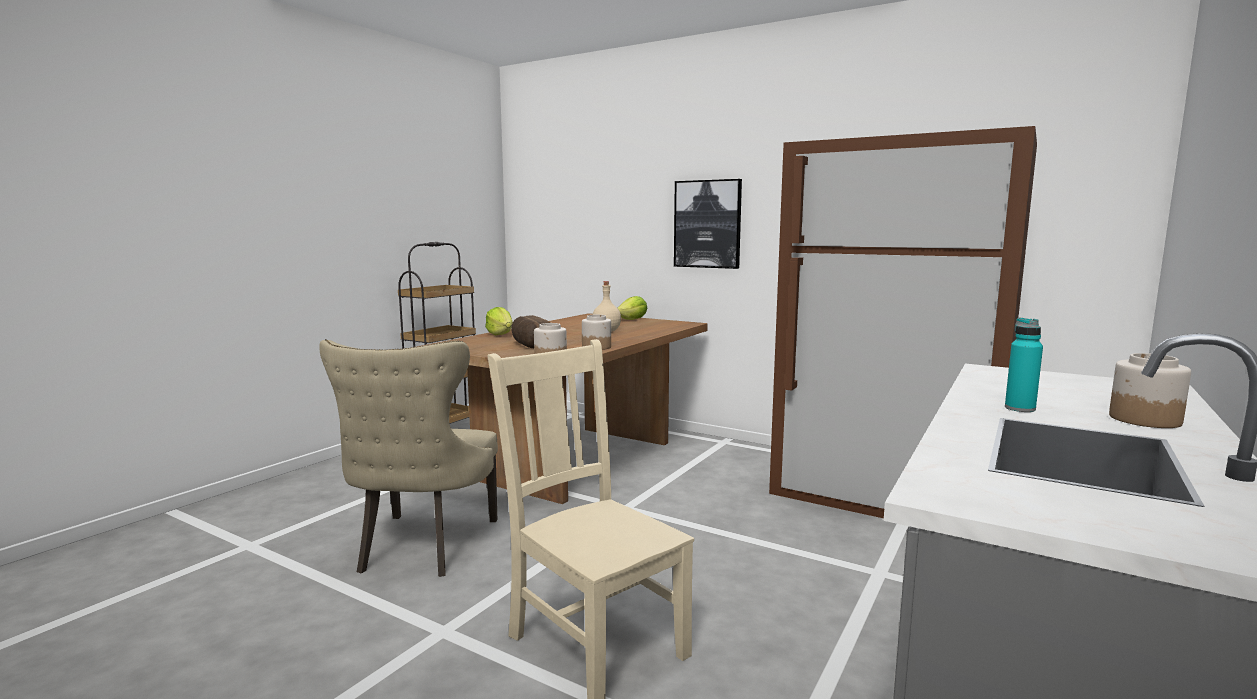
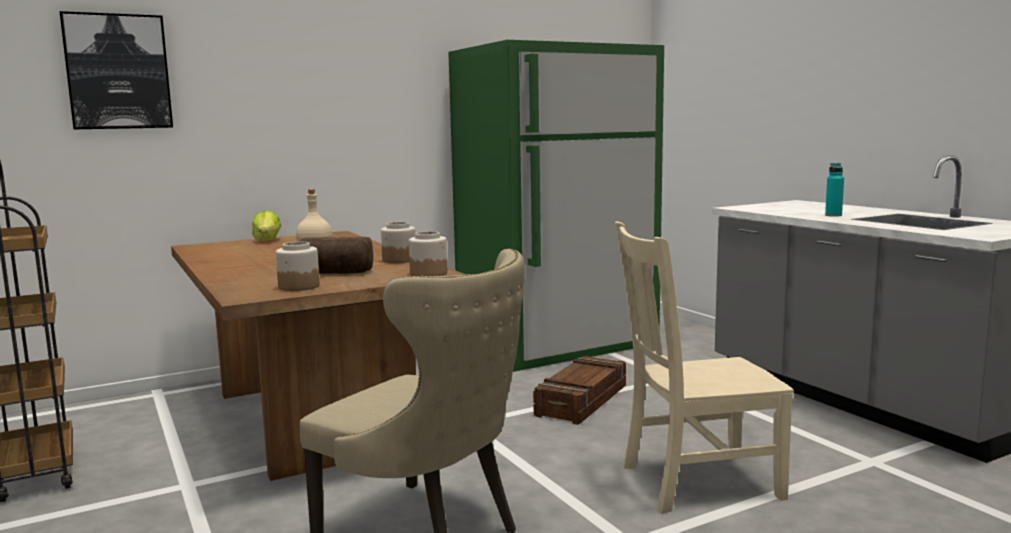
camera: 60 degrees left, 0 degrees up
(500, 334) = (232, 276): lettuce -> none
(707, 224) = (329, 119): picture -> picture (118, 72)
(739, 540) = (583, 400): none -> crate
(886, 491) = (558, 342): brown fridge -> green fridge
(1144, 419) = (863, 210): jar -> jar (298, 287)

